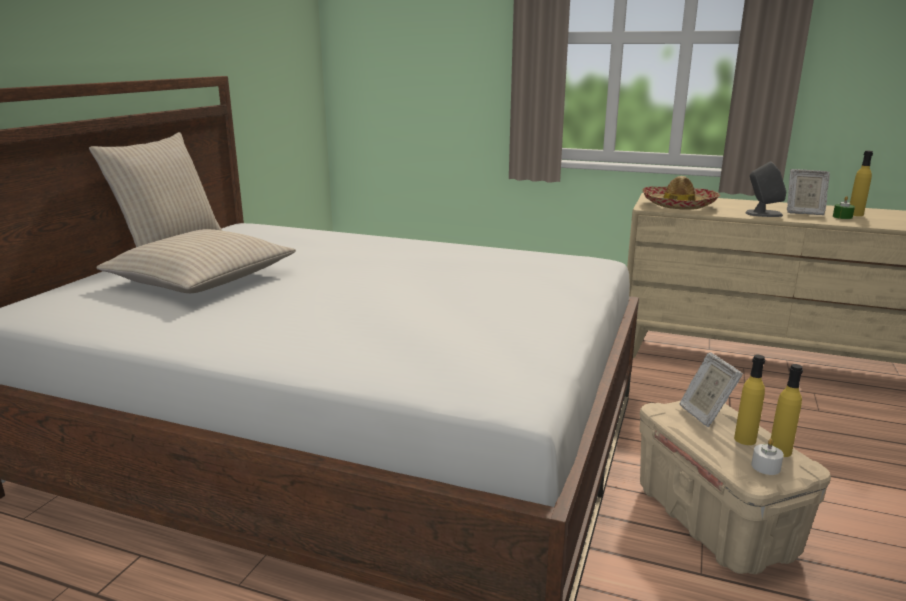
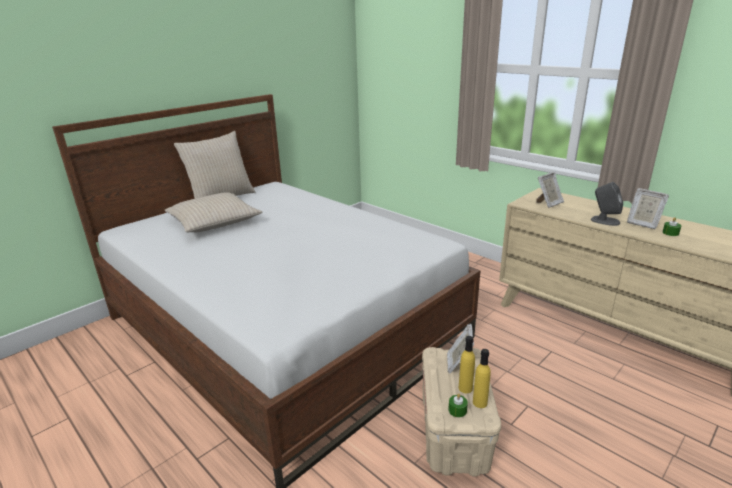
camera: 25 degrees right, 5 degrees up
(679, 205) = (548, 204): hat -> picture frame
(765, 467) = (457, 410): white candle -> green candle
(855, 214) = (687, 232): yellow bottle -> none

